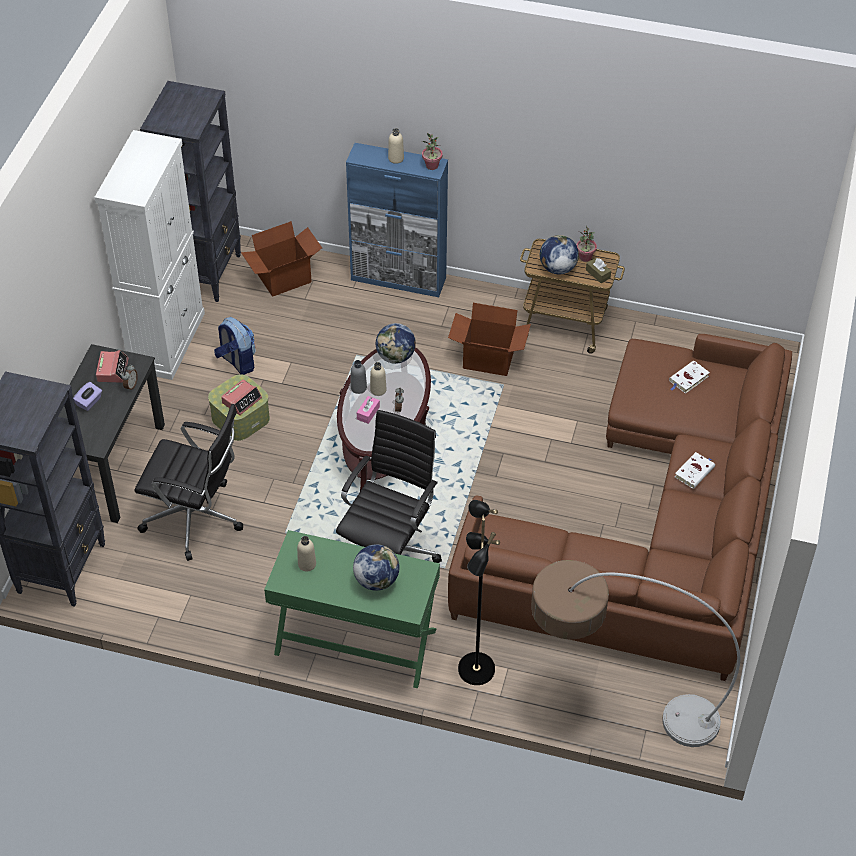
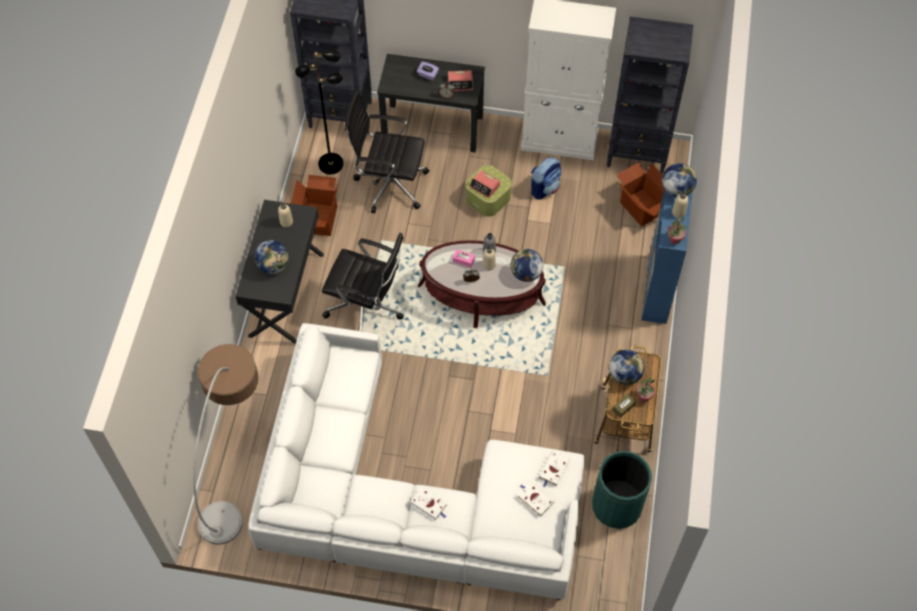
camera: 85 degrees right, 10 degrees up
(196, 519) = (389, 184): black office chair -> black office chair turned 90 degrees clockwise
(355, 642) = (285, 294): green desk -> black desk
(364, 156) = (676, 190): none -> globe
(475, 669) = (264, 372): black floor lamp -> black floor lamp (331, 163)
(488, 359) = (574, 362): cardboard box -> cardboard box (318, 219)
(653, 360) = (553, 470): none -> white book
(655, 527) = (406, 496): brown sofa -> white sofa
(668, 344) = (616, 506): none -> green trash can

